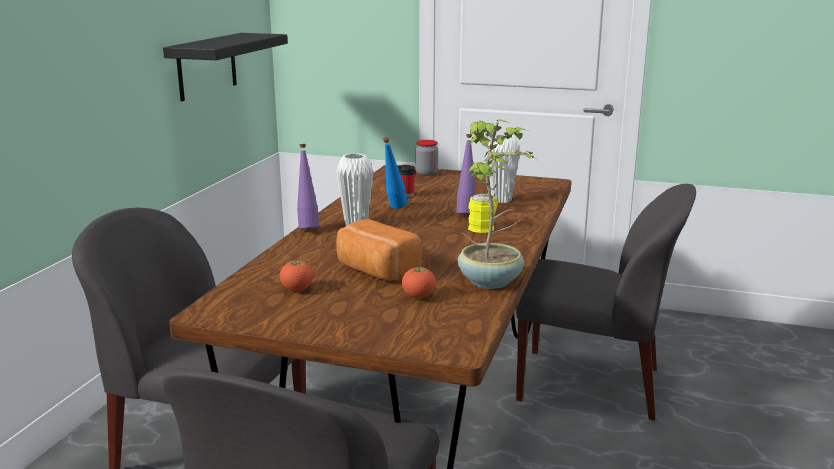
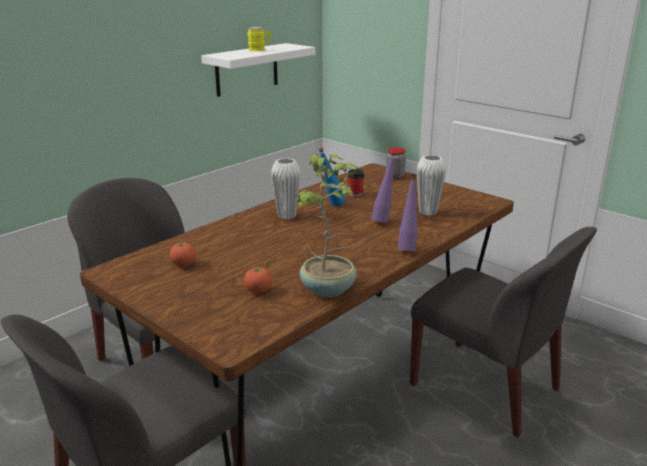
camera: 25 degrees right, 5 degrees up
(207, 66) = (247, 69): black shelf -> white shelf
(308, 227) = (251, 211): purple bottle -> purple bottle (407, 248)
(375, 271) = (254, 260): bread -> none
(484, 227) = (383, 236): yellow mug -> yellow mug (260, 49)

